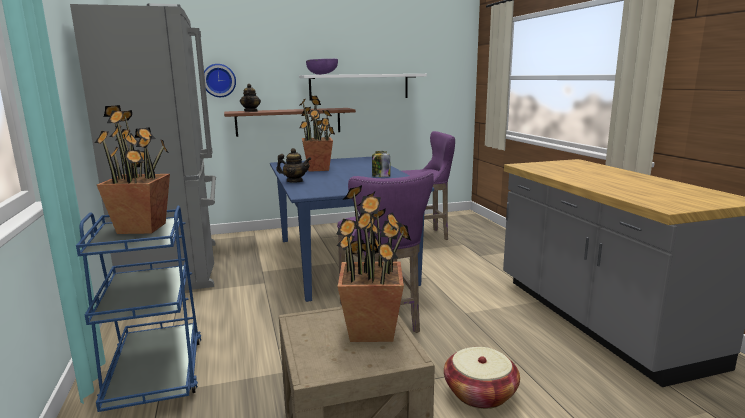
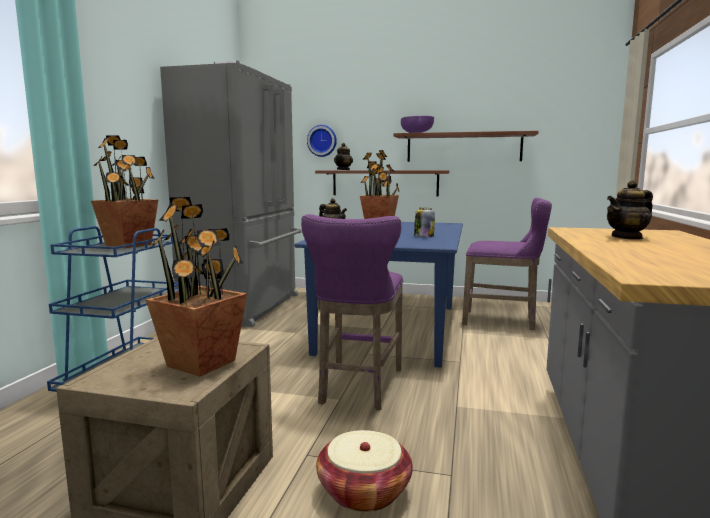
camera: 30 degrees right, 5 degrees down
(359, 86) = (463, 147): white shelf -> brown shelf
(574, 170) = (627, 237): none -> teapot

